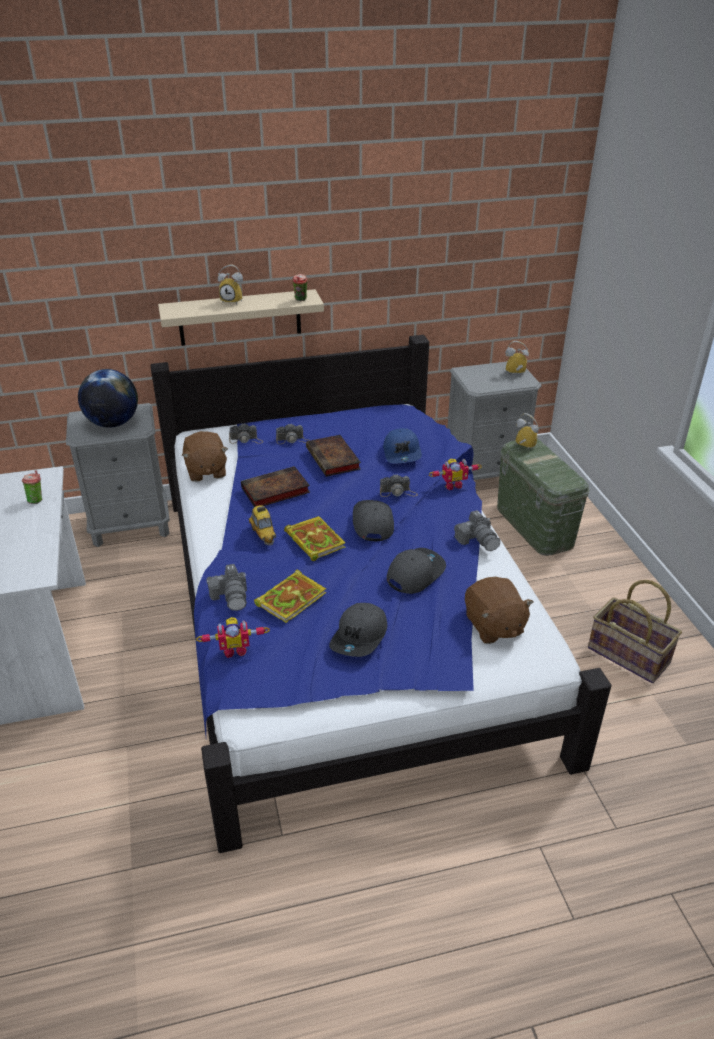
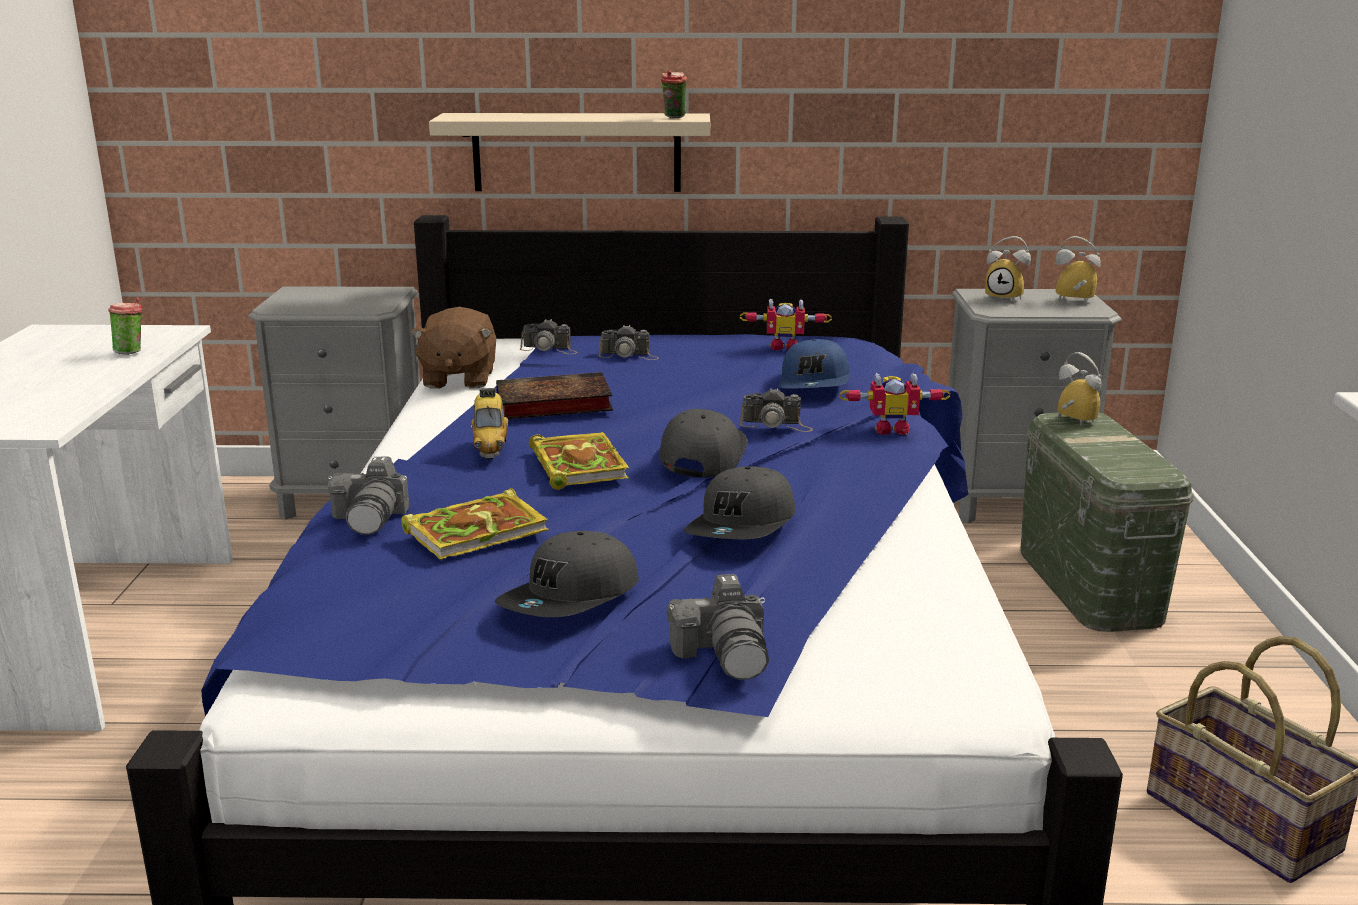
camera: 15 degrees right, 15 degrees down
(113, 423) = (337, 300): globe -> none
(233, 301) = (563, 114): alarm clock -> alarm clock (1006, 298)
(235, 649) = (317, 585): toy robot -> toy robot (784, 346)
(334, 459) = (684, 379): book -> none
(415, 573) = (743, 526): grey cap -> grey cap turned 150 degrees clockwise
(478, 540) = (903, 501): camera -> camera (725, 653)
(493, 626) = (874, 629): brown plush toy -> none

